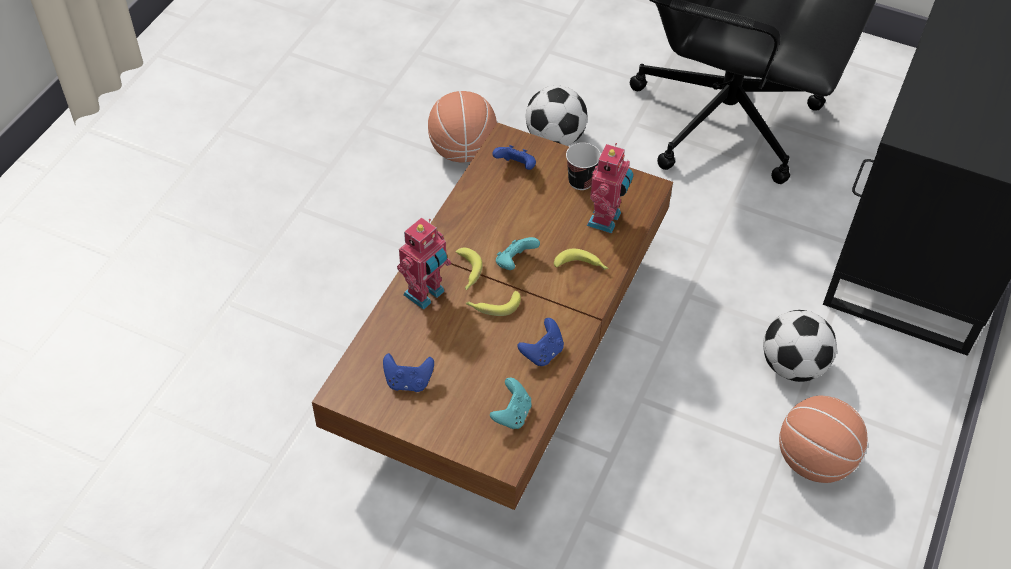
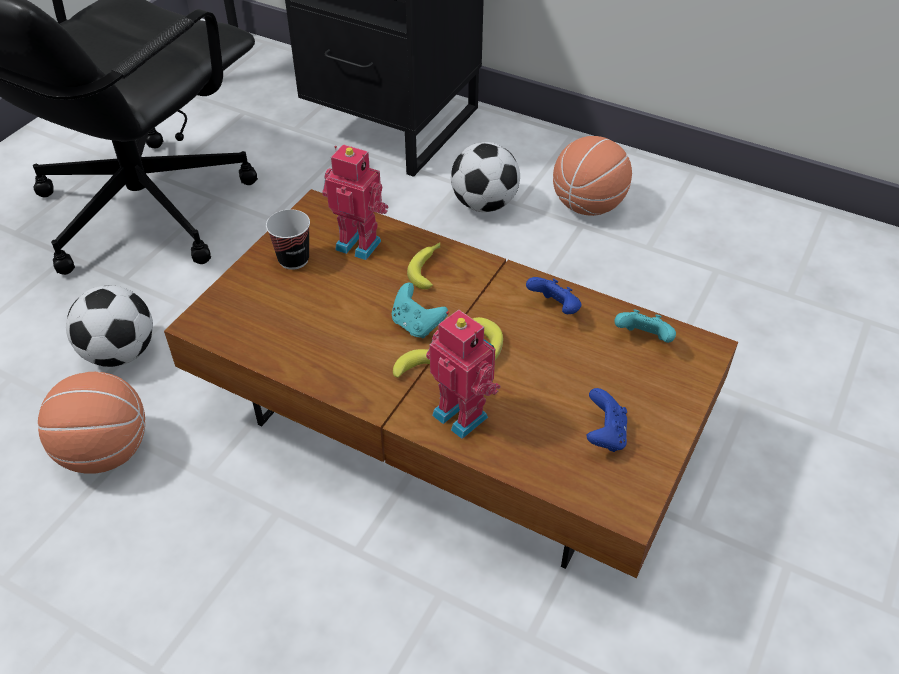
camera: 85 degrees left, 5 degrees down
(516, 167) = (254, 315): blue game controller -> none

